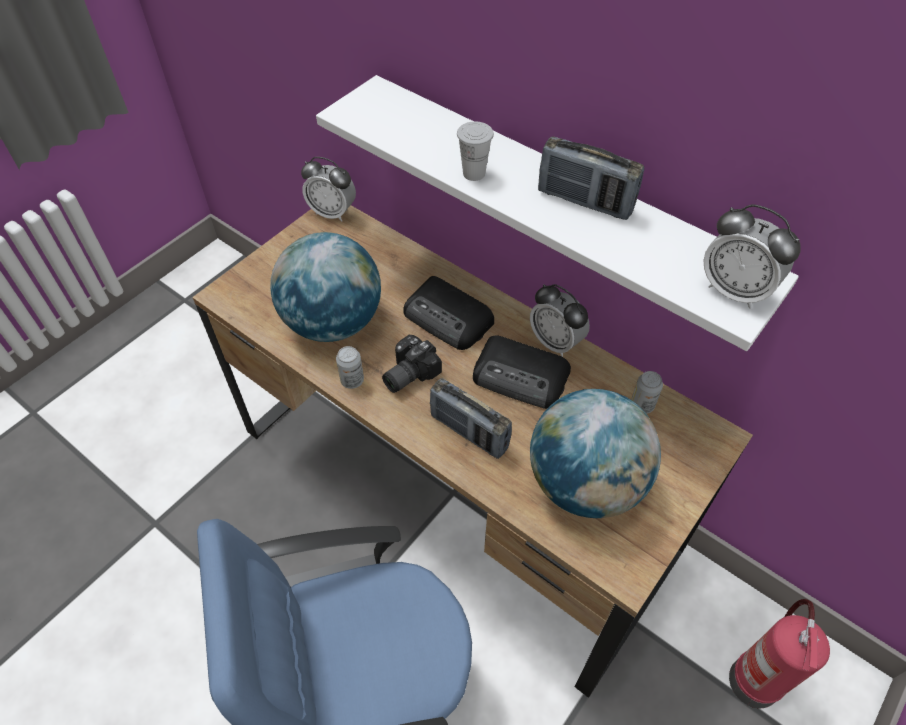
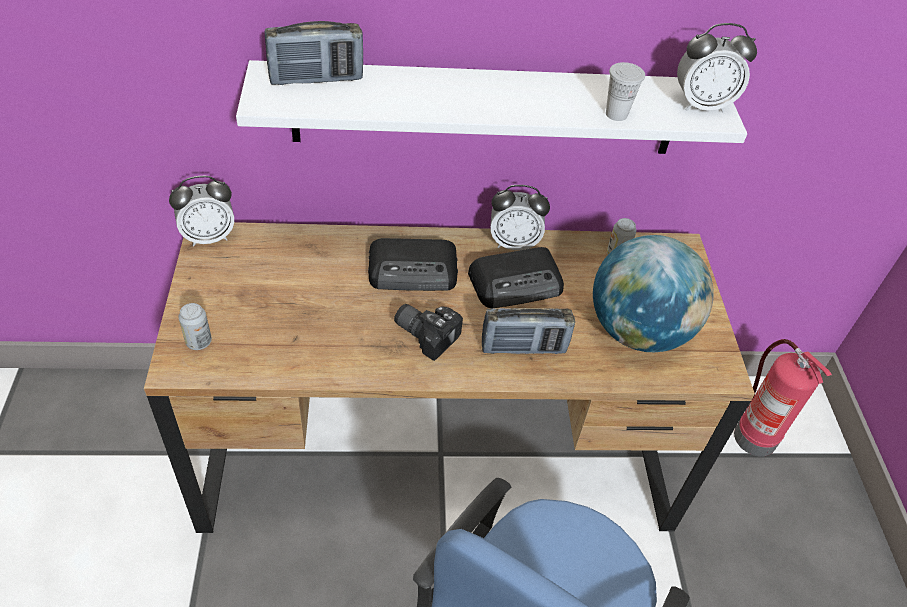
camera: 45 degrees left, 5 degrees down
(333, 322) = (316, 329): globe -> none
(352, 380) = (387, 367): can -> can (199, 342)
(407, 373) = (427, 333): camera -> camera turned 120 degrees clockwise
(474, 173) = (437, 105): white cup -> white cup (616, 114)
(585, 201) = (542, 90): radio -> radio (316, 79)

